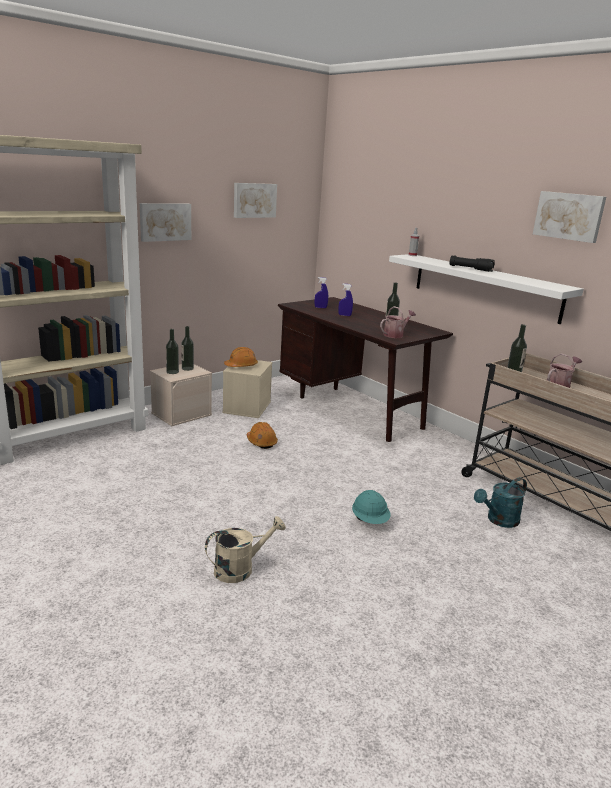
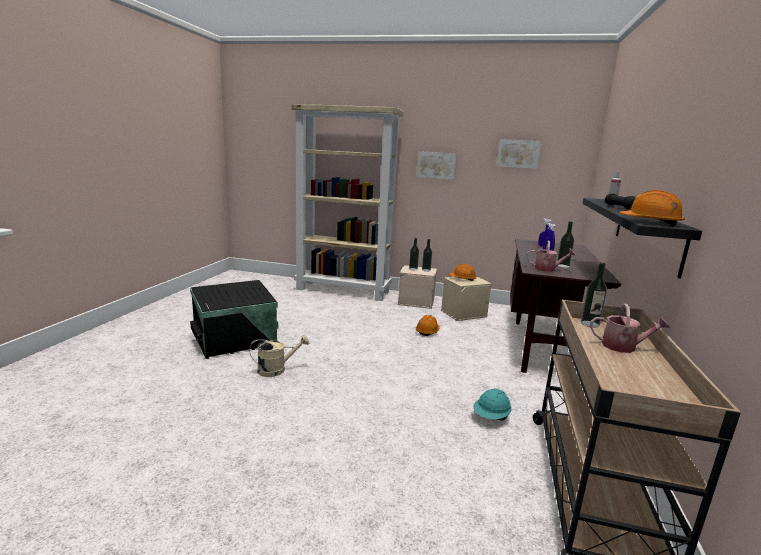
camera: 55 degrees right, 5 degrees down
(111, 574) = (236, 340): none -> black storage box
(240, 568) = (277, 370): beige watering can -> beige watering can turned 45 degrees counterclockwise
(370, 521) = (389, 396): turquoise hard hat -> turquoise hard hat (491, 417)
(485, 287) = (646, 232): white shelf -> black shelf
(499, 520) = (487, 461): turquoise watering can -> none
(549, 286) = (650, 222): none -> orange hard hat
(569, 216) = (707, 136): picture -> none

